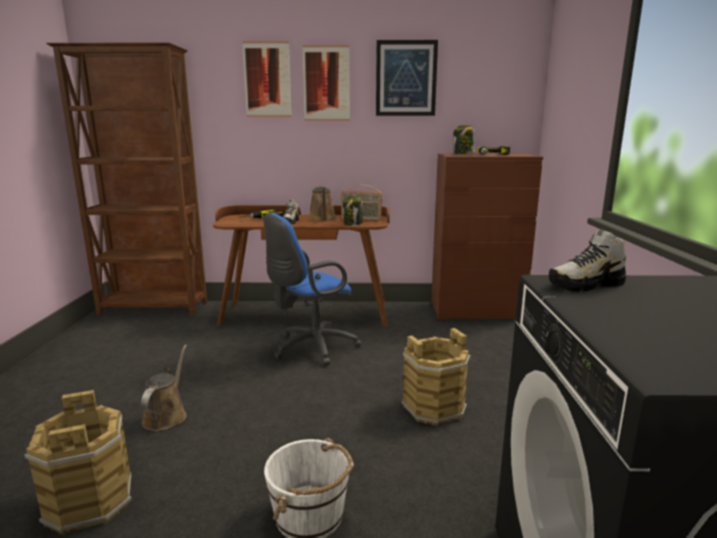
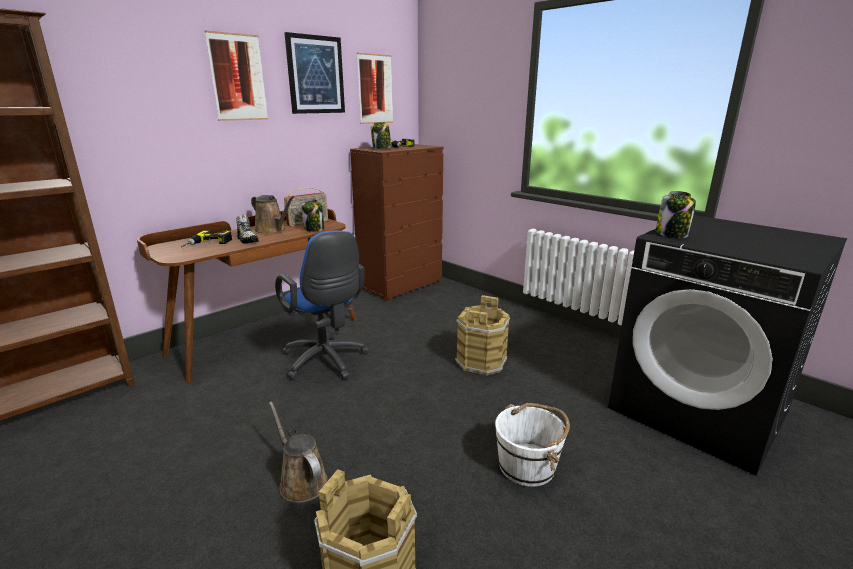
camera: 45 degrees left, 5 degrees up
(267, 79) = (165, 70): picture -> picture (375, 89)
(311, 348) = (327, 362): blue office chair -> blue office chair turned 45 degrees counterclockwise
(586, 285) = (672, 234): shoe -> jar

